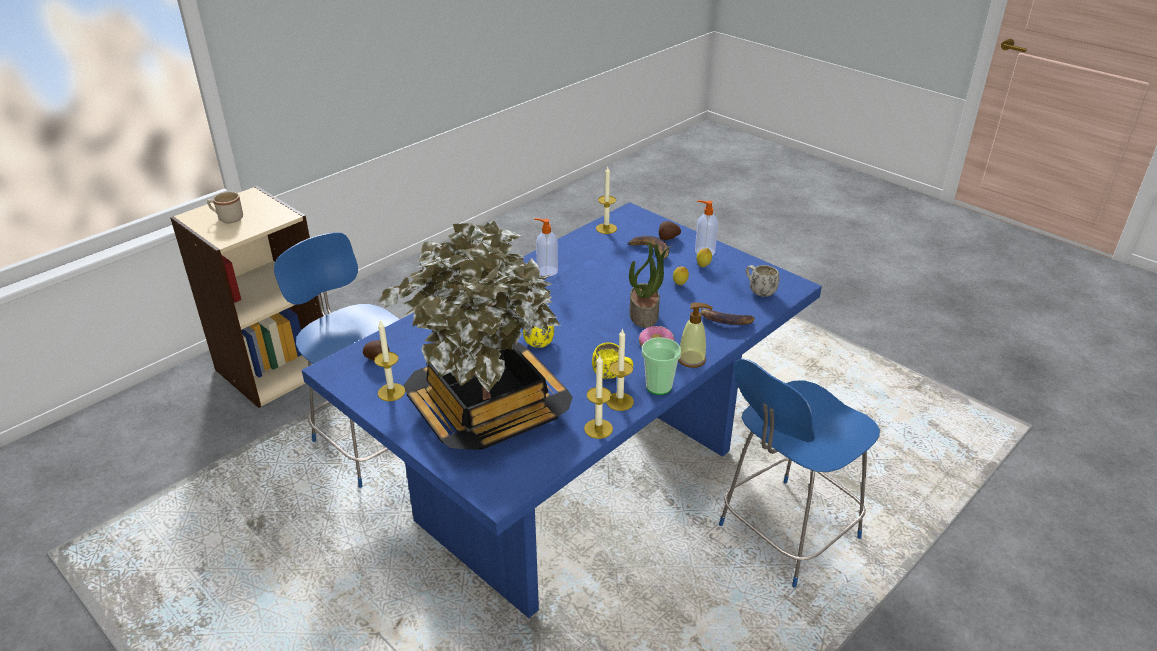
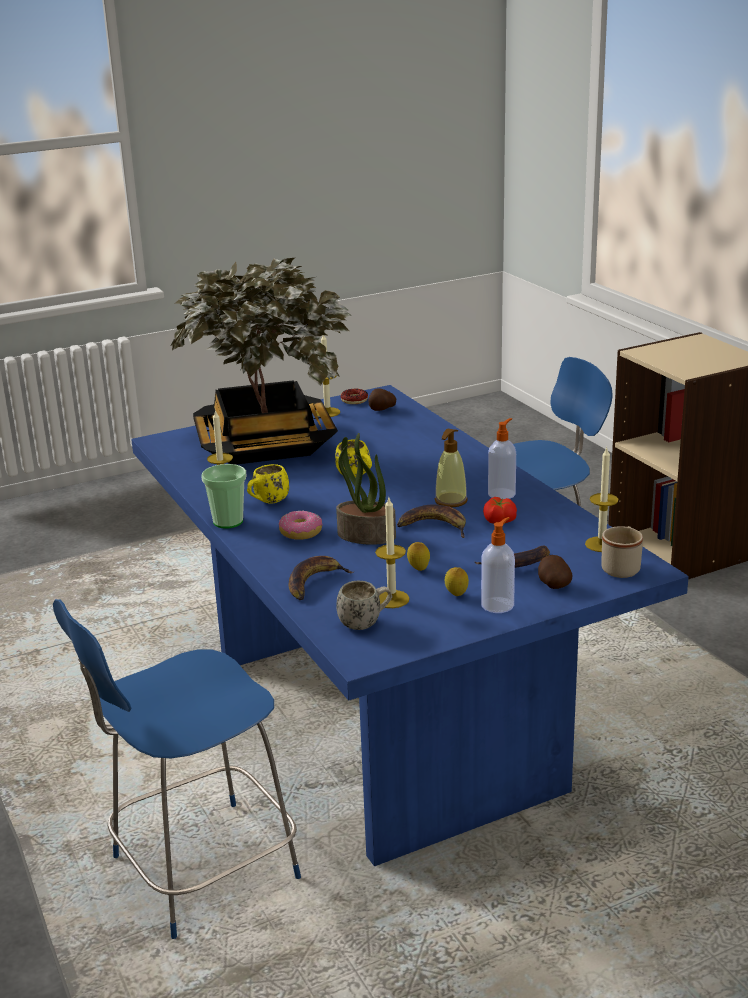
camera: 110 degrees right, 10 degrees down
(227, 218) = (689, 351): beige mug -> beige mug (622, 567)
(353, 382) = (354, 400): none -> donut
(592, 266) = (498, 521): none -> tomato
(598, 428) = (195, 485): candle -> candle (392, 599)
(614, 289) = (434, 526): none -> banana
(692, 359) = (256, 547): soap dispenser -> soap dispenser (450, 501)
(785, 534) = (198, 871): blue chair -> blue chair turned 105 degrees counterclockwise

